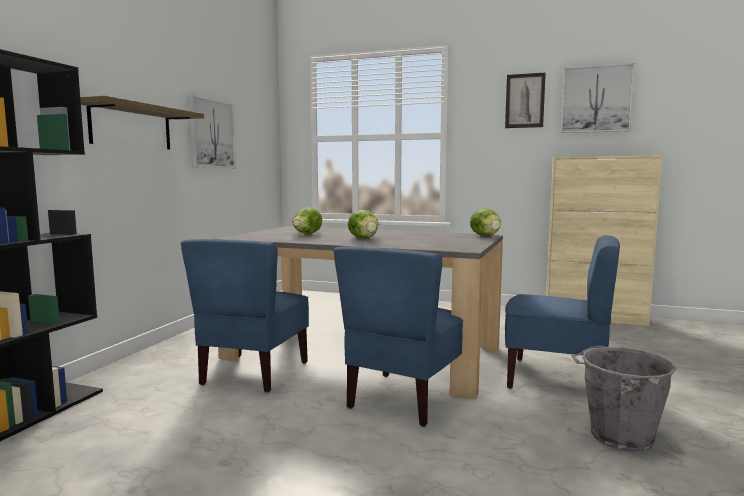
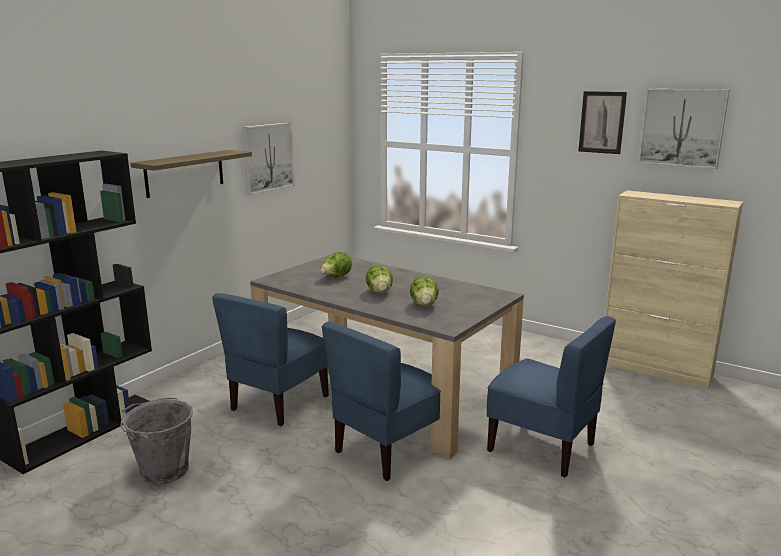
camera: 15 degrees right, 10 degrees up
(485, 236) = (502, 296): lettuce -> lettuce (424, 305)
(618, 436) = (546, 518): grey bucket -> grey bucket (163, 470)

